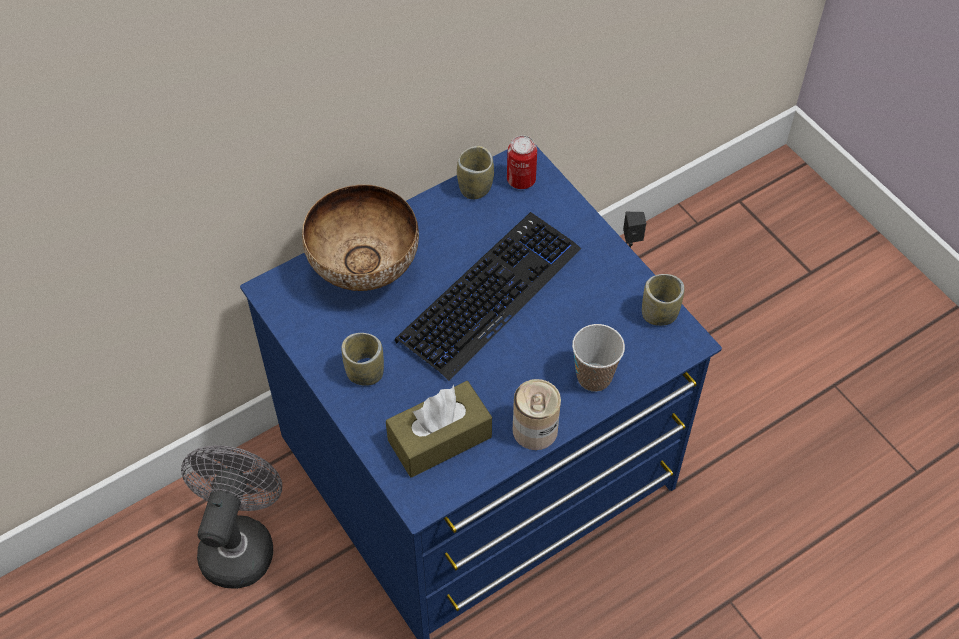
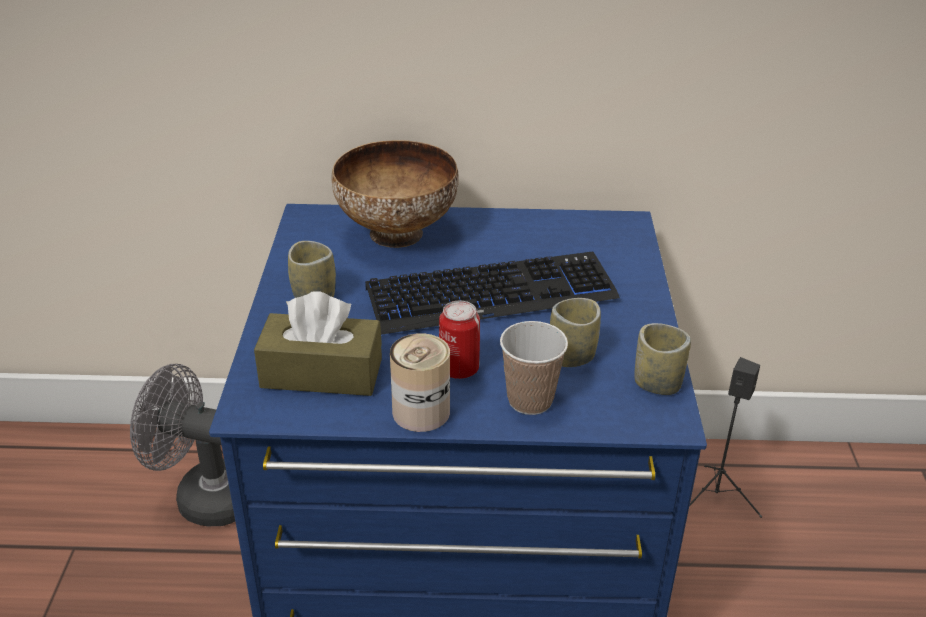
camera: 35 degrees right, 20 degrees down
(239, 542) = (204, 496): grey fan -> grey fan turned 120 degrees counterclockwise
(475, 187) = (560, 222): cup -> cup (571, 356)
(521, 180) = (611, 233): can -> can (459, 369)

